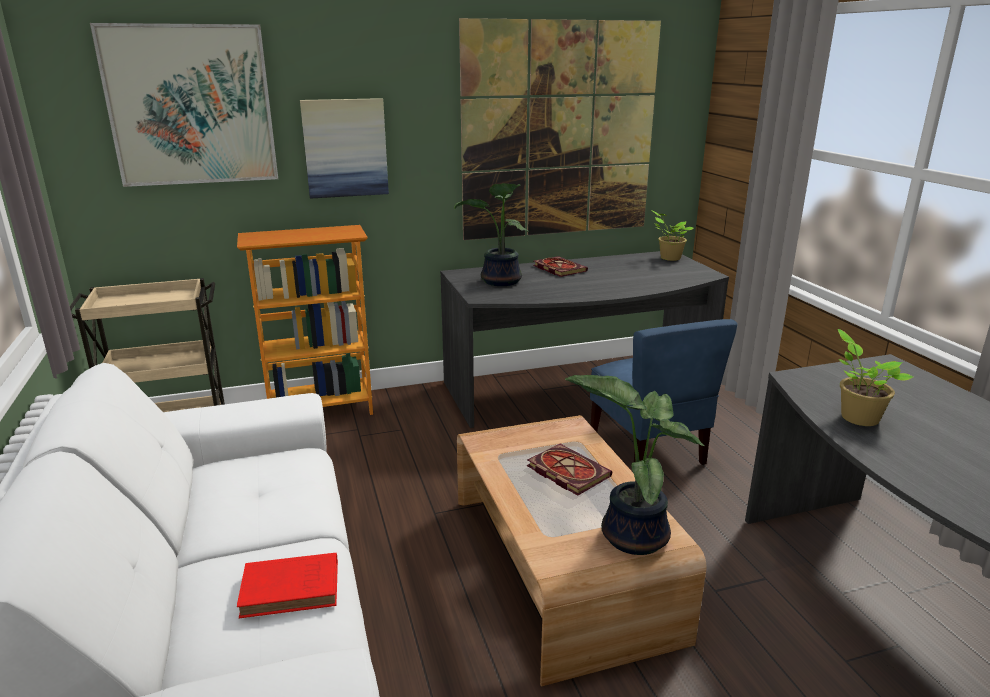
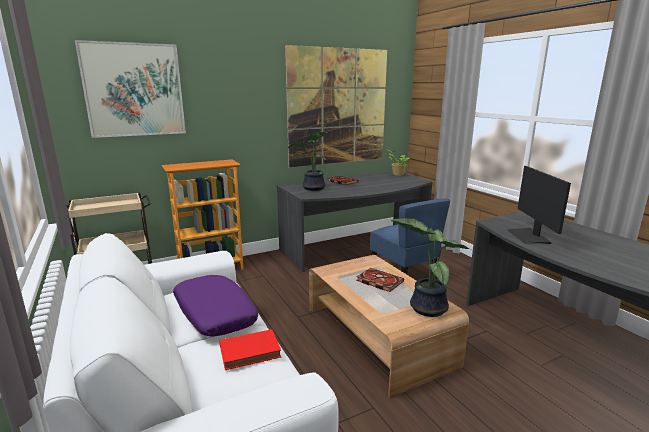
camera: 10 degrees left, 5 degrees down
(262, 509) = (214, 313): none -> purple pillow
(345, 148) = (223, 115): picture -> none
(856, 417) = (529, 236): potted plant -> monitor

